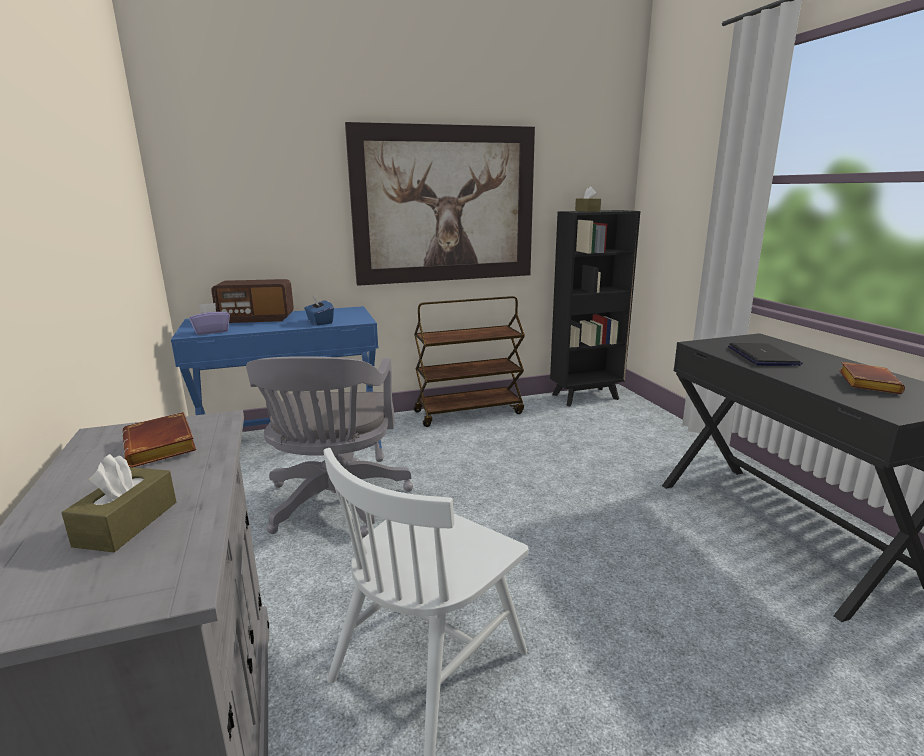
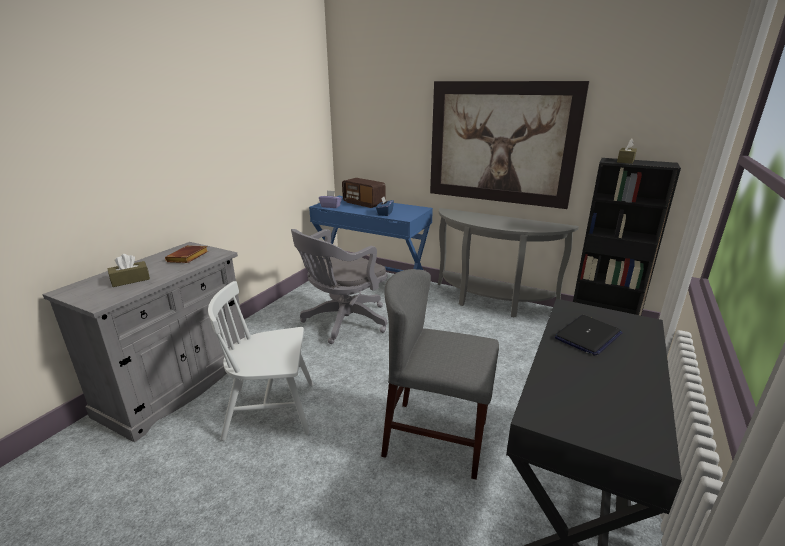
camera: 45 degrees right, 5 degrees up
(469, 412) = (491, 302): brown cart -> grey console table
(639, 557) = (436, 438): none -> grey chair
(865, 383) = (603, 392): brown book -> none

